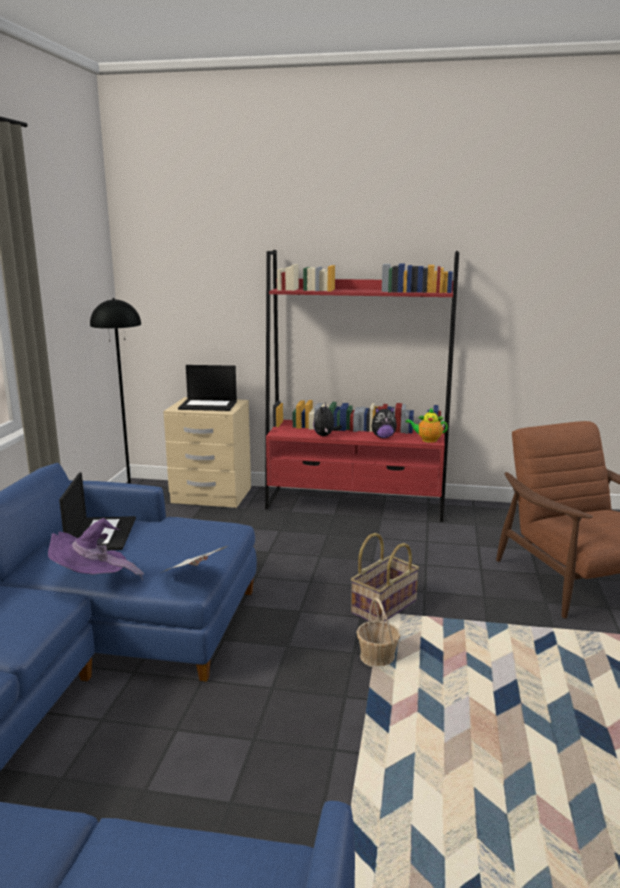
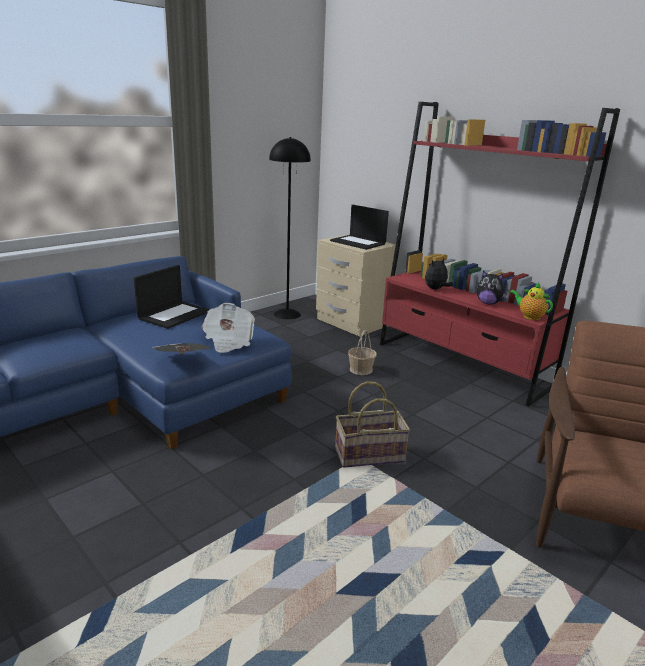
camera: 35 degrees right, 5 degrees up
(93, 580) = (124, 342): purple hat -> none
(200, 542) = (228, 341): none -> newspaper
(377, 657) = (307, 491): basket -> basket (360, 369)

